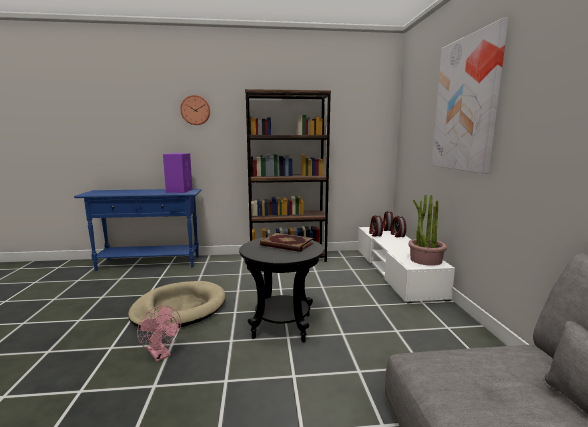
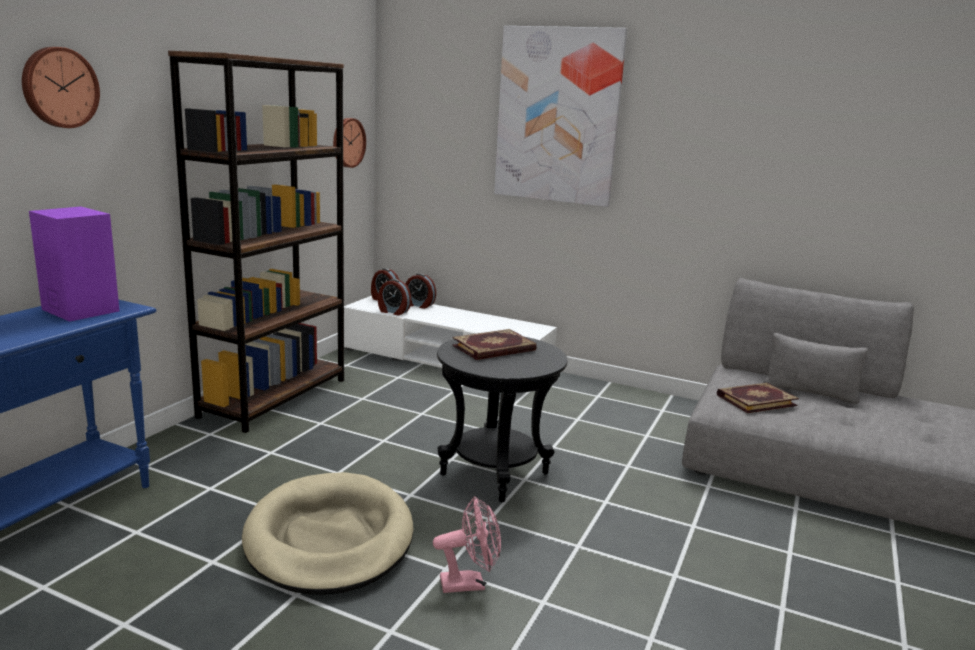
camera: 60 degrees left, 5 degrees up
(370, 137) = (347, 142): none -> wall clock
(425, 260) = (520, 327): potted plant -> none
(480, 377) = (755, 400): none -> book

